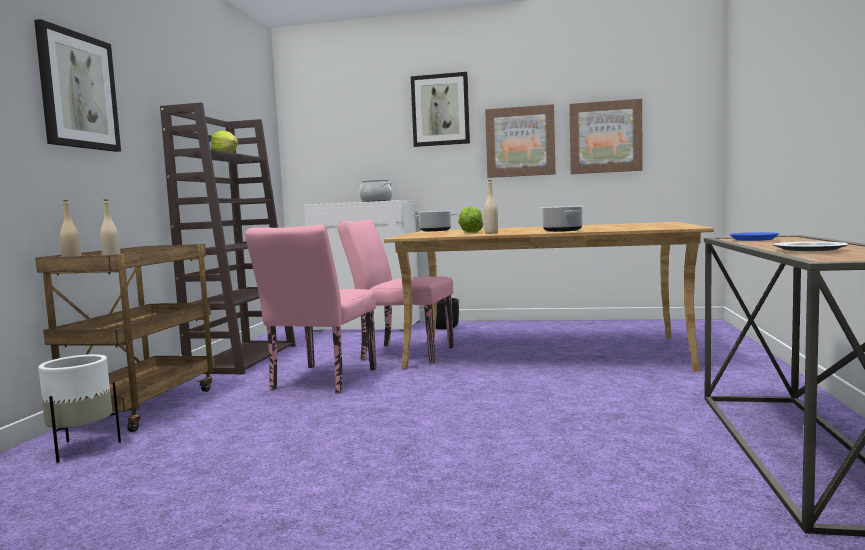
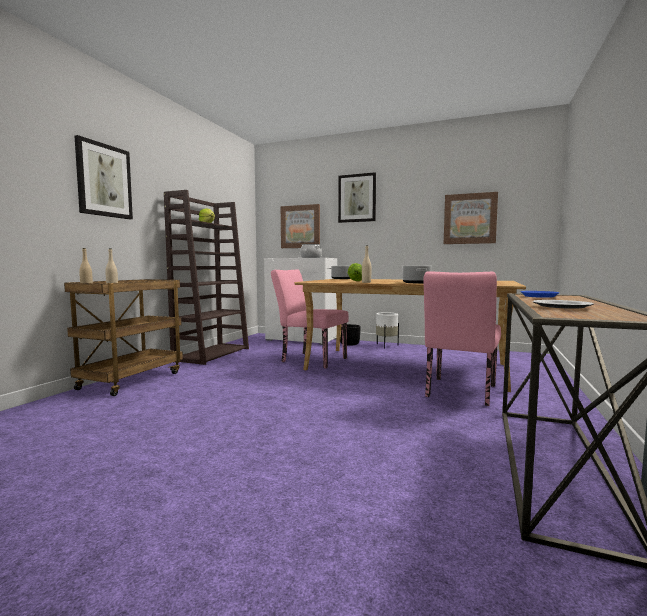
camera: 10 degrees right, 0 degrees up
(83, 448) = (78, 403): white planter -> white planter (386, 346)
(320, 381) = (246, 374): pink chair -> pink chair (459, 393)
(520, 142) = (409, 221): picture -> picture (300, 226)

